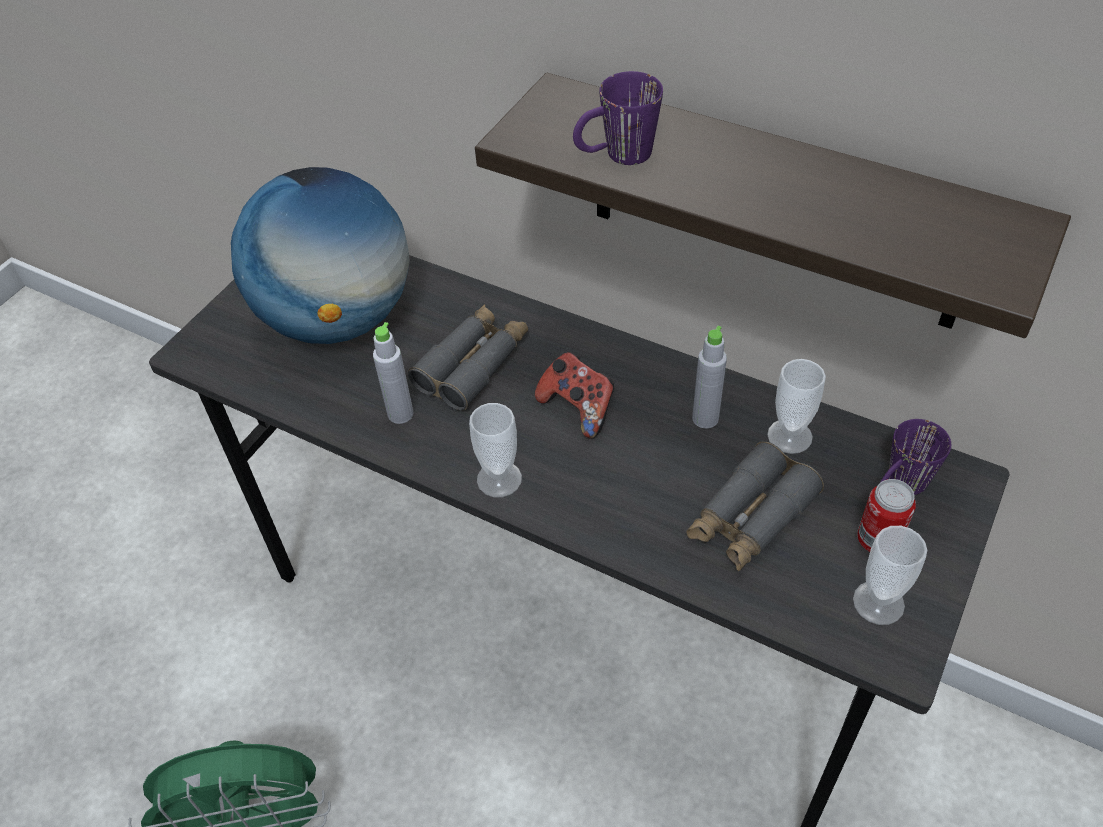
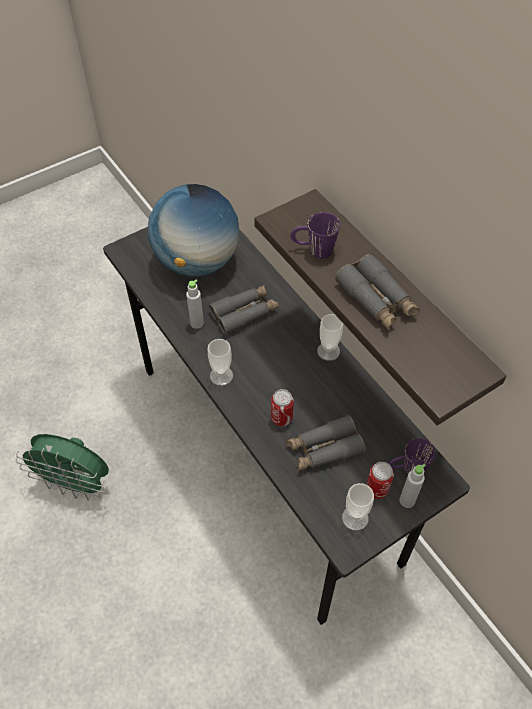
camera: 25 degrees right, 5 degrees up
(578, 408) = (279, 357): game controller -> none
(647, 501) = (281, 418): none -> can
(705, 418) = (336, 390): grey bottle -> grey bottle (407, 500)
(781, 188) = (377, 300): none -> grey binoculars
(789, 436) = (371, 418): cup -> cup (328, 351)

